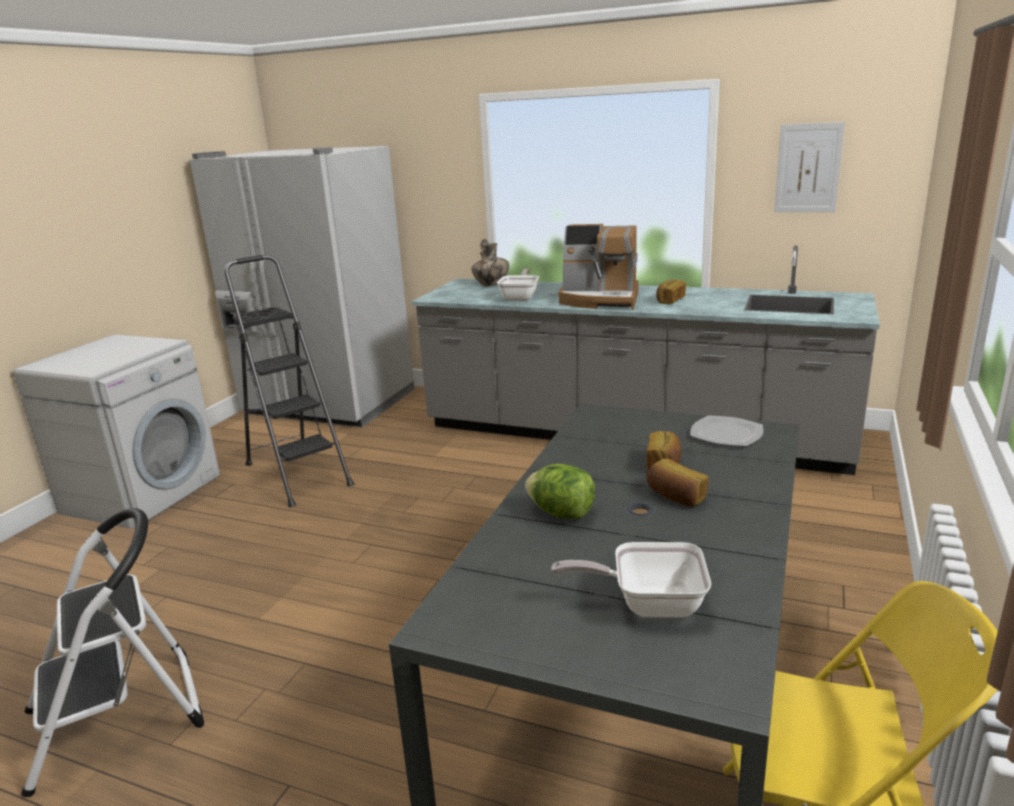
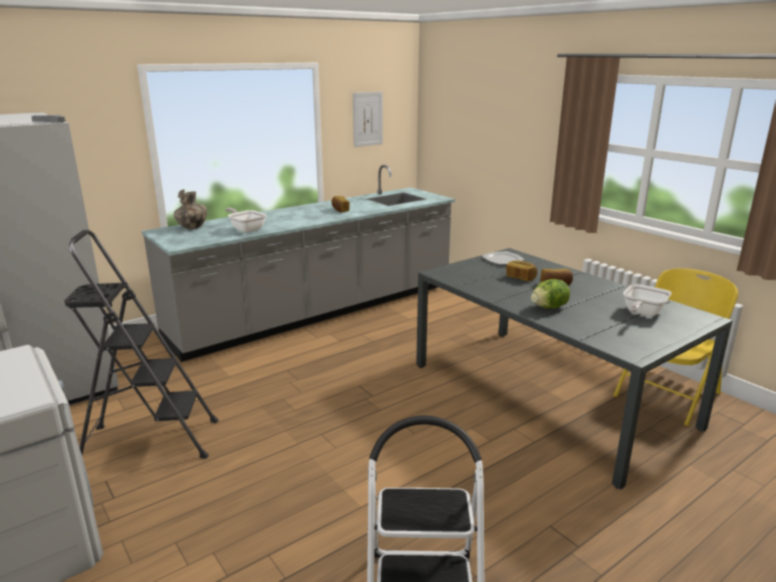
camera: 60 degrees left, 0 degrees up
(600, 300) = (302, 218): coffee machine -> none

